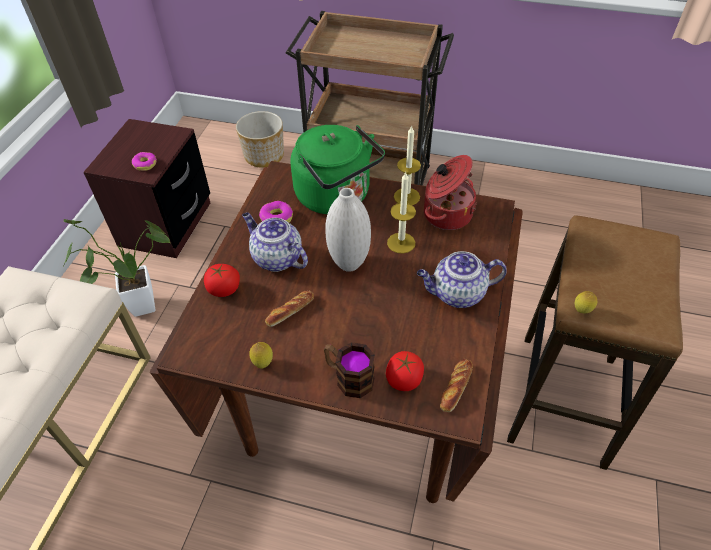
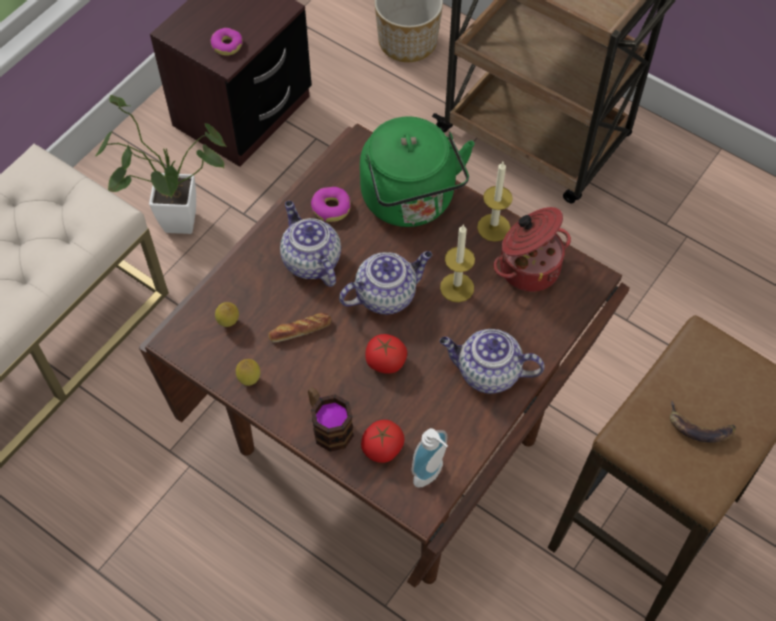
camera: 20 degrees right, 10 degrees up
(224, 289) = (241, 280): tomato -> tomato (386, 362)
(349, 264) = (386, 294): white vase -> teapot
(456, 387) = (431, 475): bread -> soap dispenser
(581, 311) = (625, 439): lemon -> lemon (228, 323)
(626, 285) = (699, 427): none -> banana

